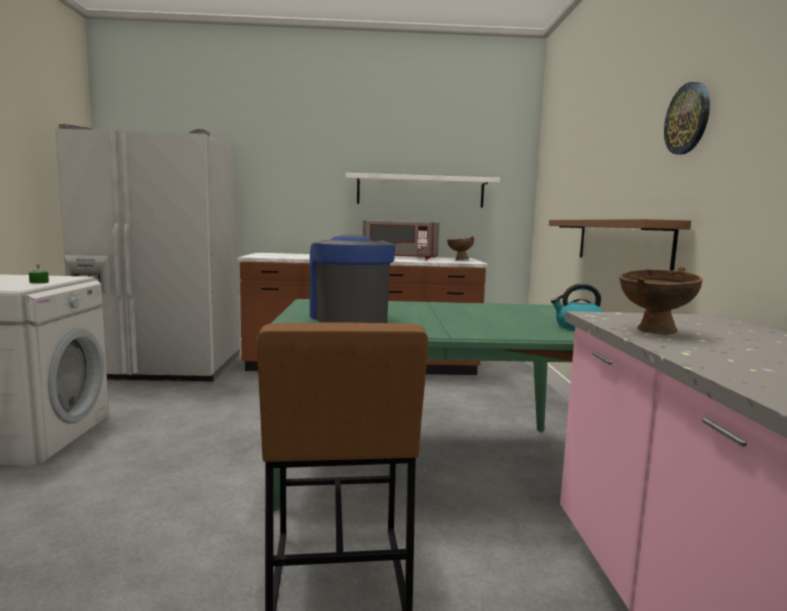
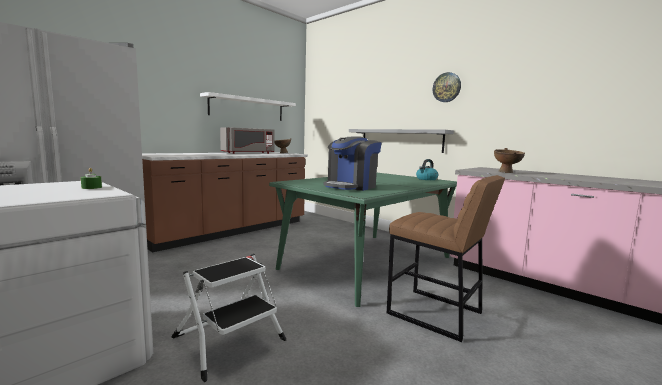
camera: 45 degrees left, 0 degrees up
(103, 477) = (228, 340): none -> step ladder
(348, 318) = (351, 186): coffee machine -> coffee machine turned 75 degrees counterclockwise
(620, 242) = (400, 140): brown shelf -> grey shelf

